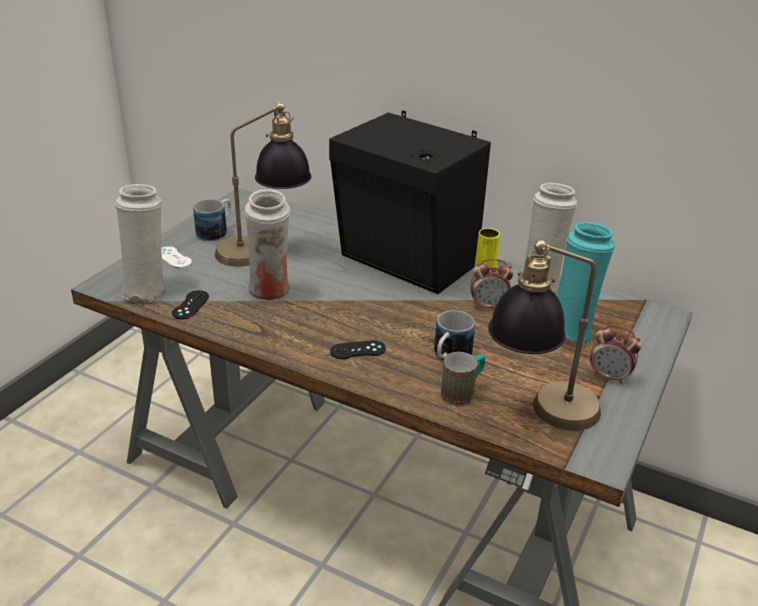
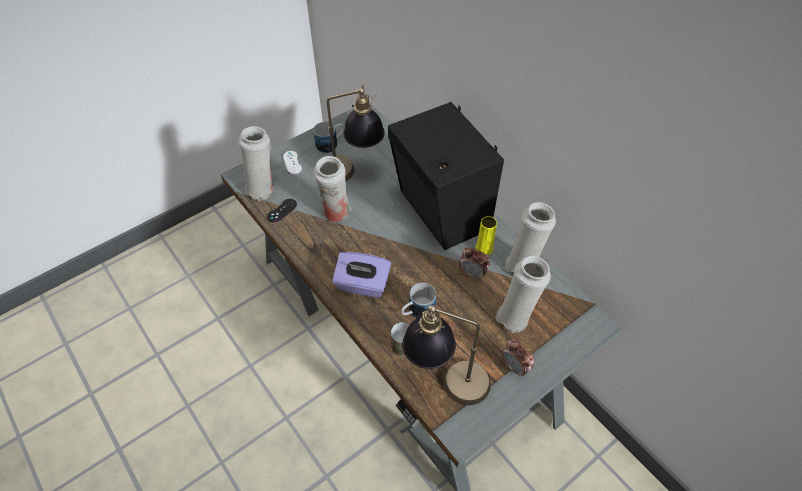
camera: 25 degrees right, 20 degrees up
(358, 350) = (362, 285): black game controller -> purple tissue box
(570, 332) = (515, 316): turquoise vase -> white vase

